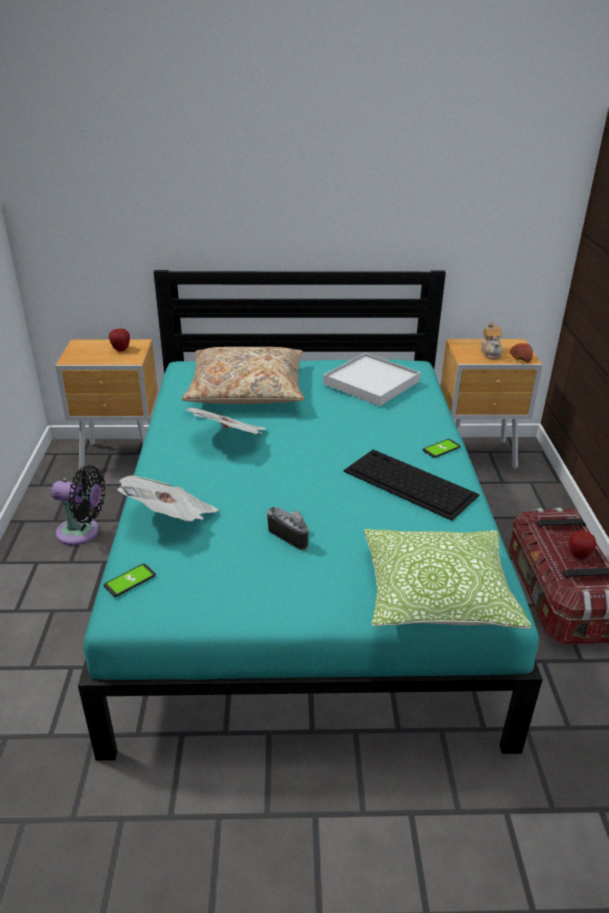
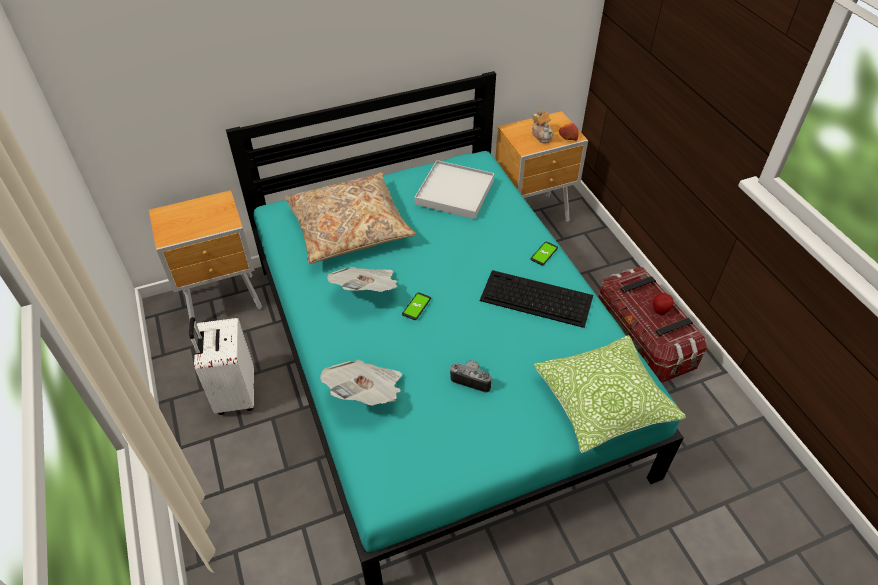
camera: 20 degrees left, 15 degrees up
(82, 532) = (235, 394): black fan -> white suitcase
(121, 349) = (209, 212): apple -> none
(130, 581) = (370, 467): phone -> phone (416, 306)

